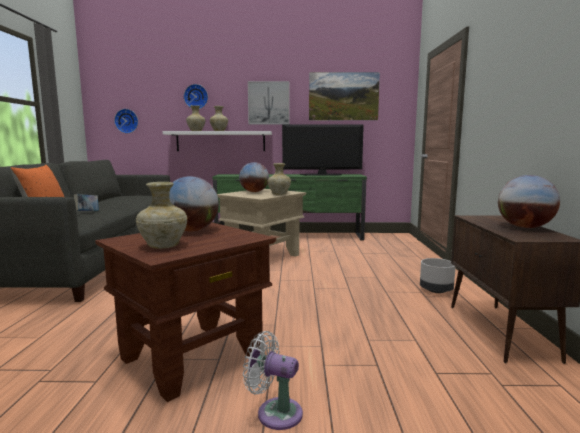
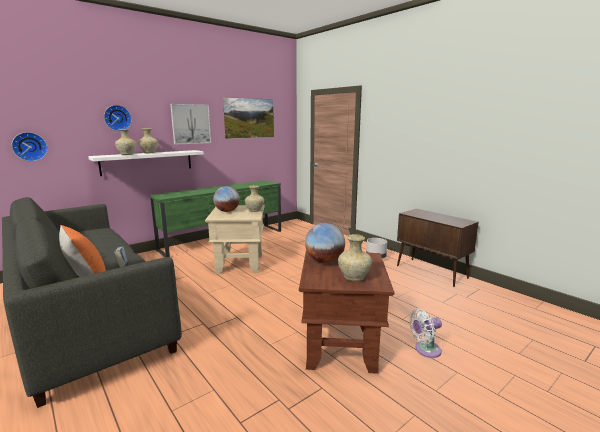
camera: 40 degrees left, 5 degrees up
(322, 175) = (244, 184): television -> none
(525, 227) = (443, 217): globe -> none

